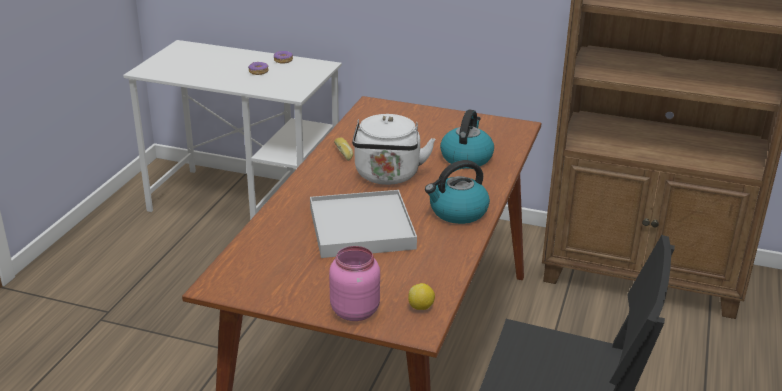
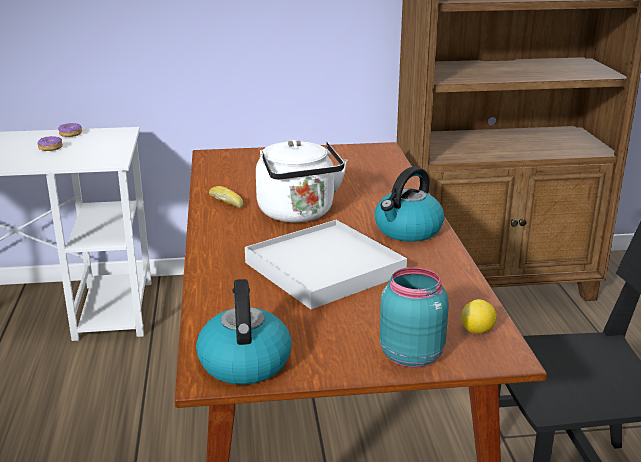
camera: 25 degrees left, 5 degrees down
(355, 310) = (410, 354): pink jar -> turquoise jar
(466, 157) = (360, 182): kettle -> kettle (244, 362)

